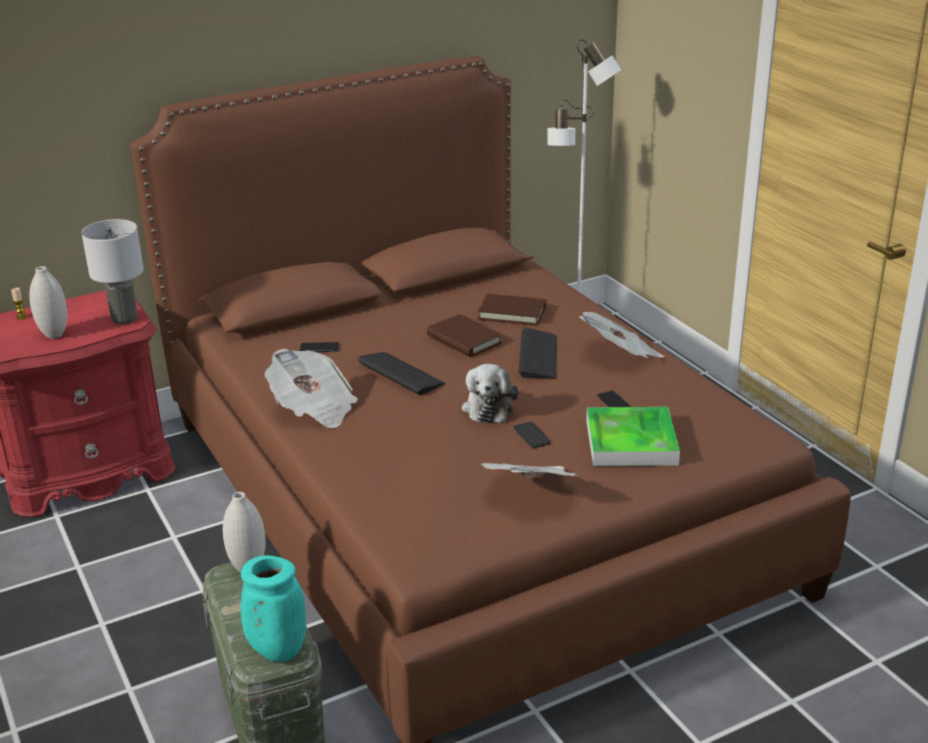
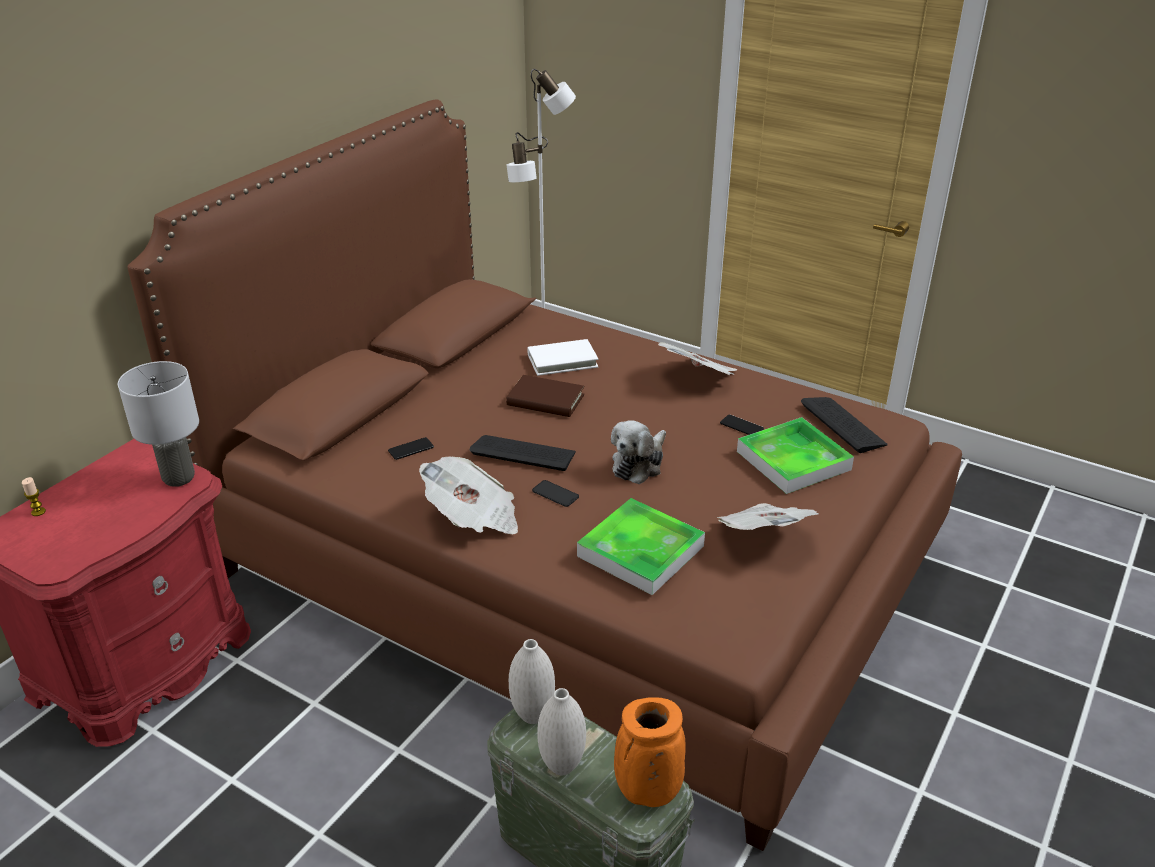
camera: 30 degrees left, 5 degrees up
(54, 335) = (108, 522): white vase -> white vase (562, 766)
(276, 651) = (647, 794): turquoise vase -> orange vase
(413, 469) = (640, 551): none -> tray
(488, 407) = (639, 464): plush toy -> plush toy turned 60 degrees clockwise
(512, 313) = (562, 361): brown book -> white book
(531, 435) = (705, 480): phone -> phone (555, 494)
(538, 356) = (630, 398): keyboard -> keyboard (843, 425)

